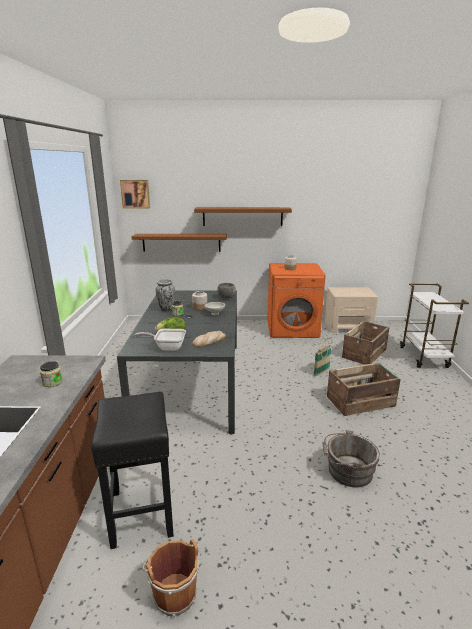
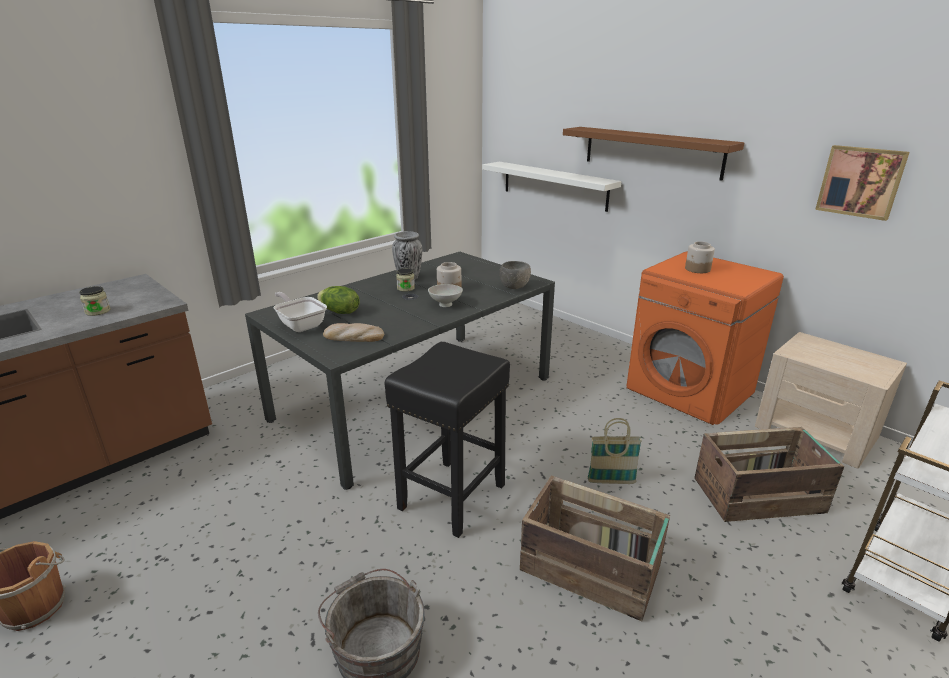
camera: 45 degrees right, 5 degrees up
(135, 194) = (505, 98): picture -> picture (860, 181)
(142, 514) = (143, 511): black stool -> black stool (451, 498)
(181, 242) = (554, 185): brown shelf -> white shelf

